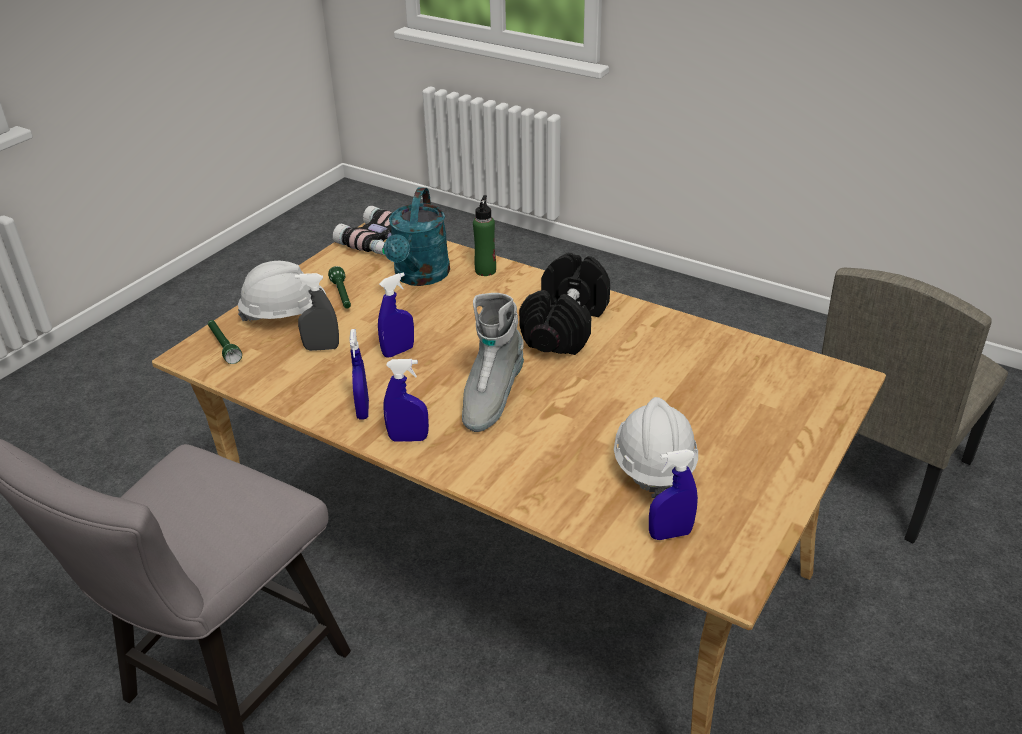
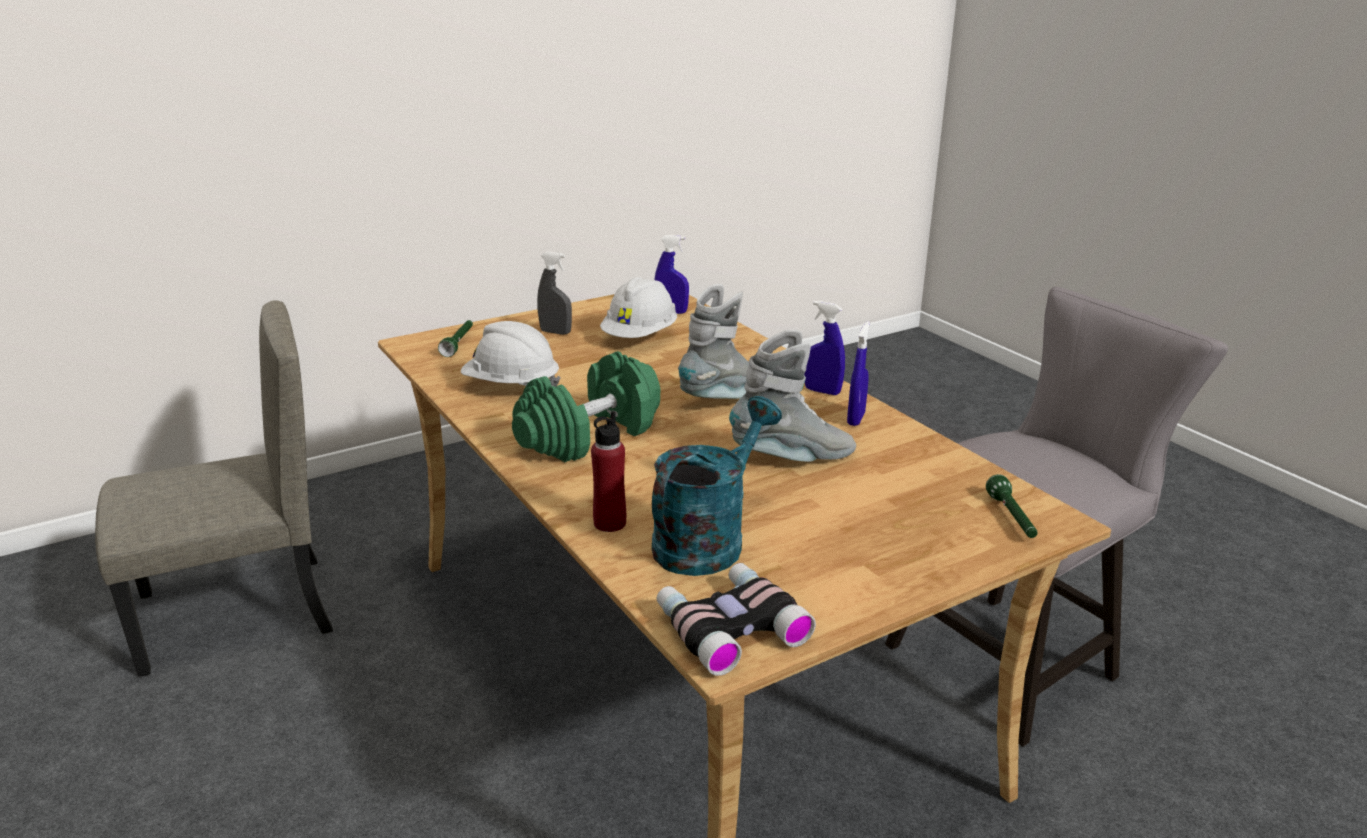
camera: 155 degrees left, 10 degrees down
(285, 315) = (922, 537): white hard hat -> white hard hat (511, 386)
(321, 348) = (882, 484): grey spray bottle -> grey spray bottle (555, 332)
(342, 296) = (833, 543): green flashlight -> green flashlight (459, 344)
(398, 351) = (792, 458): blue spray bottle -> grey boot
(485, 270) = (609, 523): green bottle -> red bottle
(564, 325) = (589, 436): black dumbbell -> green dumbbell

